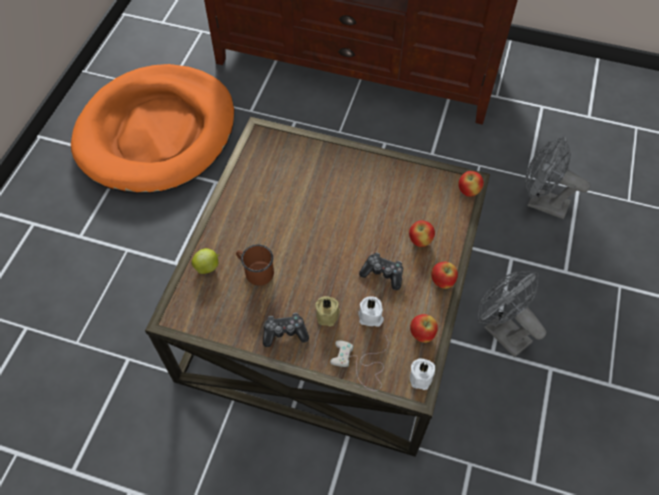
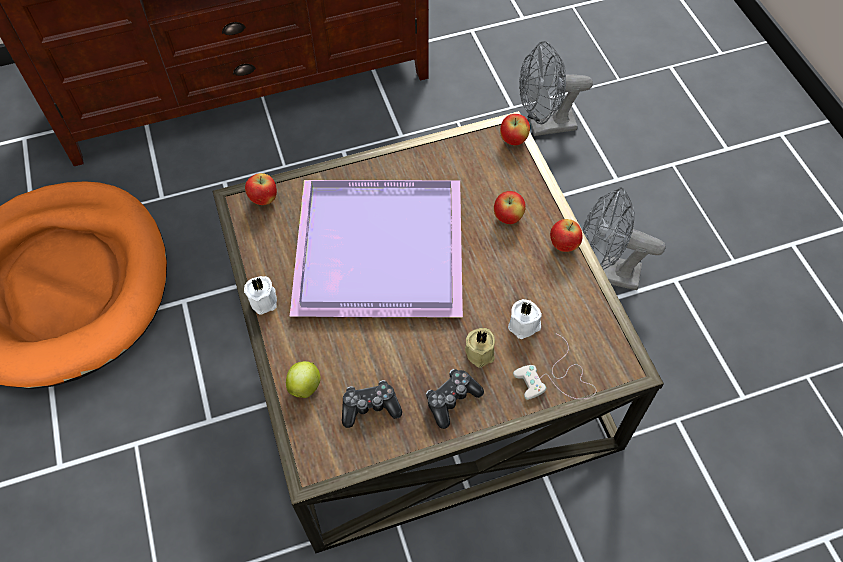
camera: 35 degrees left, 0 degrees up
(255, 271) = (363, 356): brown mug -> none
(319, 208) = (376, 247): none -> purple tray
(383, 274) = (499, 274): game controller -> game controller (370, 407)
(421, 334) = (588, 310): apple -> apple (264, 199)
(422, 377) = (623, 352): white candle -> white candle (264, 300)

